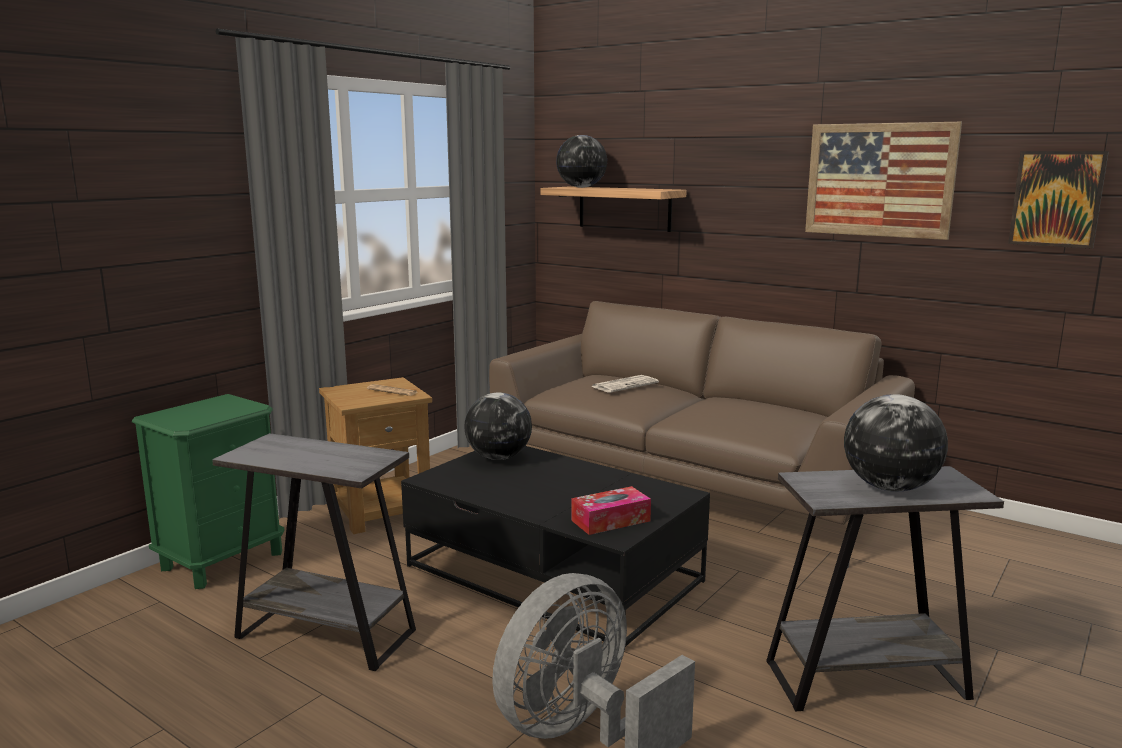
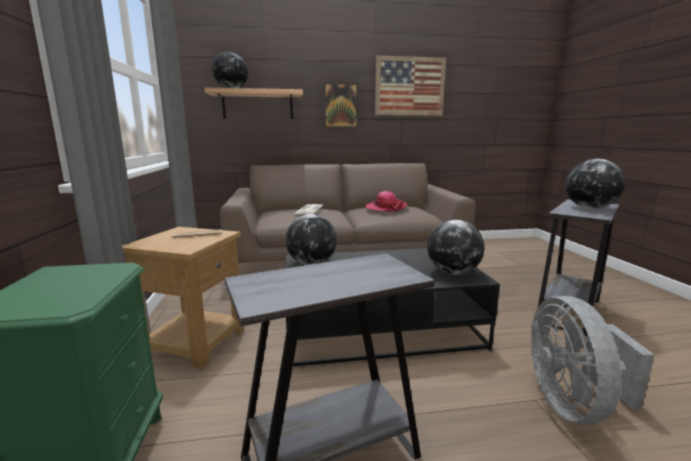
camera: 45 degrees left, 0 degrees up
(610, 520) = (453, 272): tissue box -> globe
(739, 407) = (385, 208): none -> hat
(1057, 199) = (482, 95): picture -> picture (340, 105)

